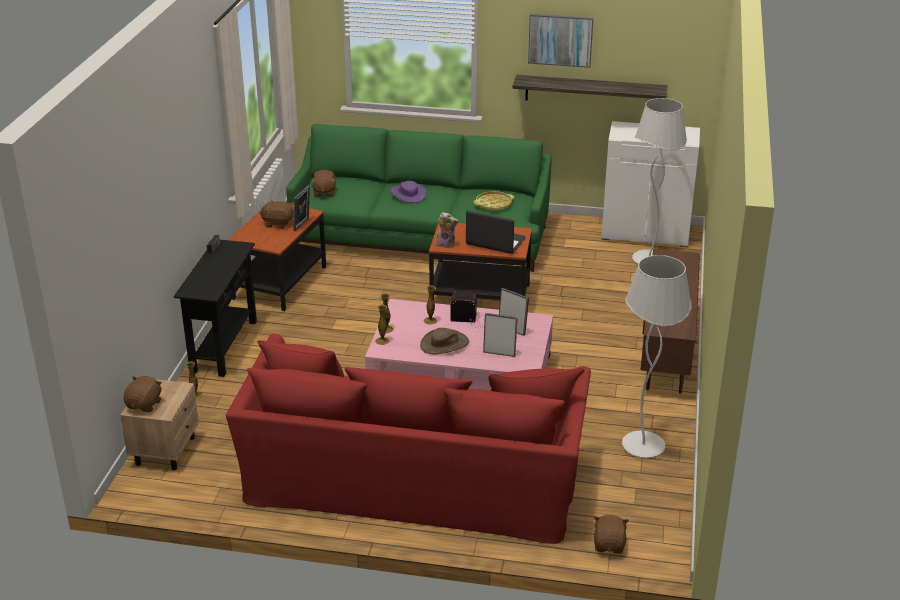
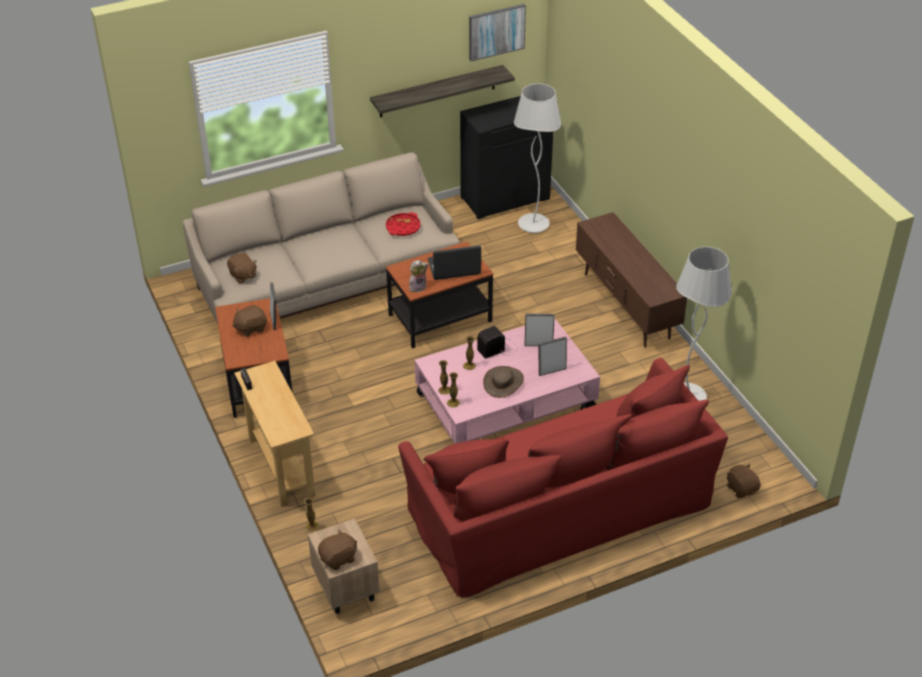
camera: 35 degrees left, 10 degrees up
(145, 404) = (338, 558): brown plush toy -> brown plush toy turned 75 degrees clockwise
(224, 346) = (281, 467): black console table -> beige console table
(408, 194) = (320, 246): purple hat -> none
(419, 235) = (326, 278): green sofa -> beige sofa
(493, 204) = (403, 227): yellow tray -> red tray
(560, 40) = (407, 54): picture -> picture (496, 31)
(646, 232) = (505, 198): white cabinet -> black cabinet

